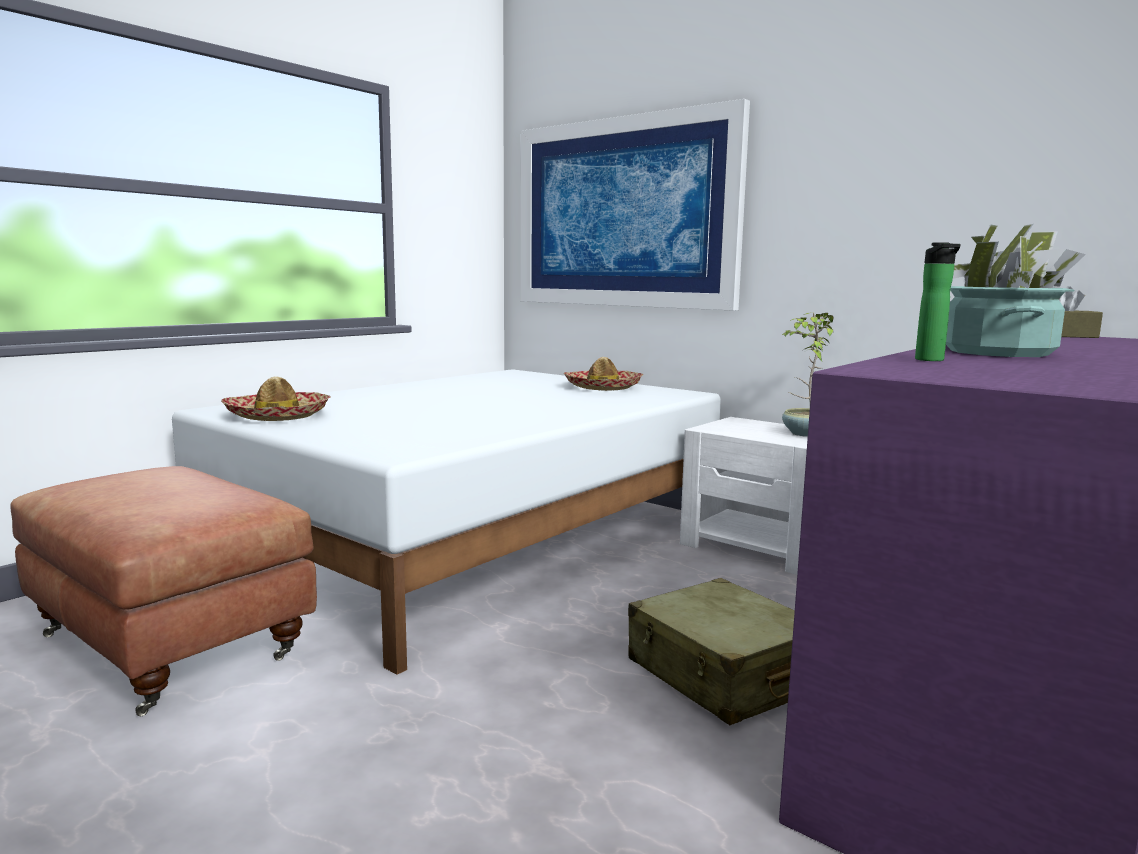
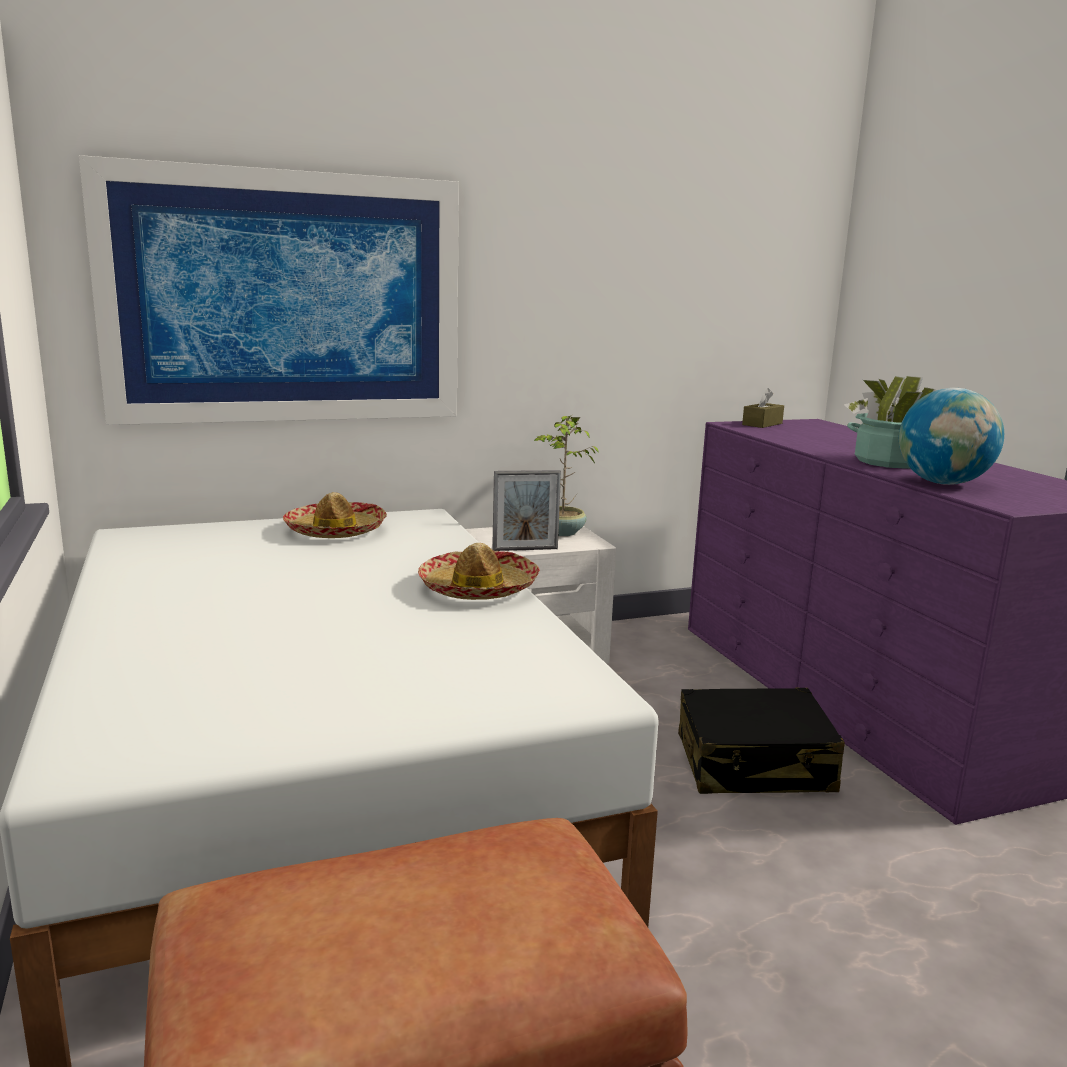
camera: 60 degrees left, 5 degrees up
(278, 416) = (238, 725): hat -> hat (478, 588)
(724, 675) = (754, 764): beige suitcase -> black suitcase
(733, 433) = (525, 549): none -> picture frame
(931, 360) = (942, 483): bottle -> globe

